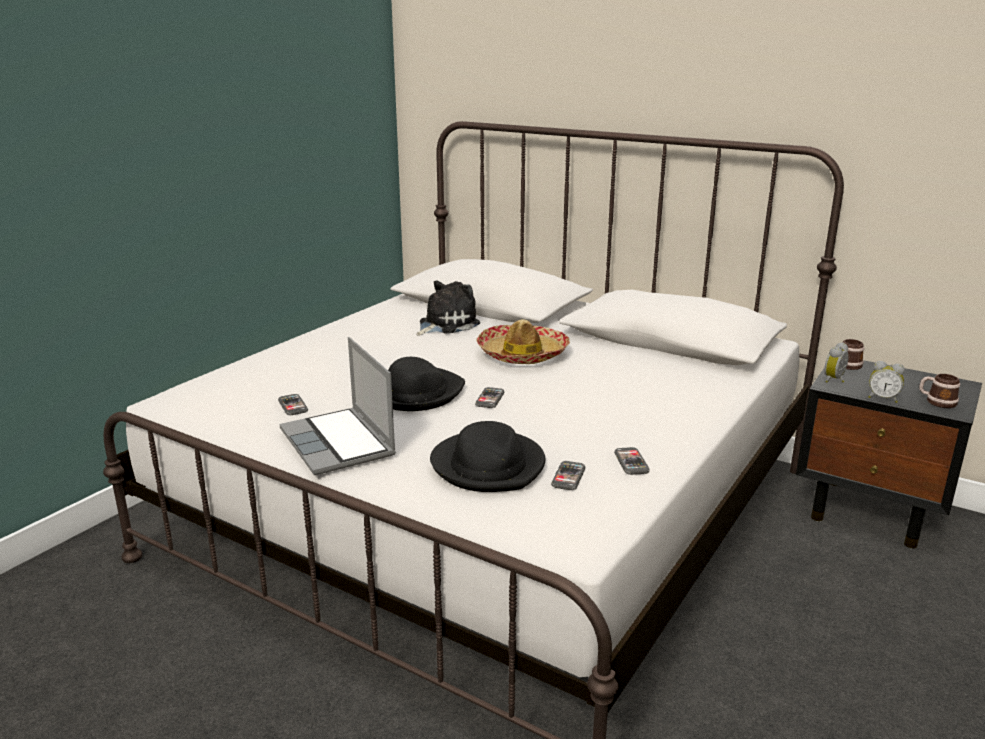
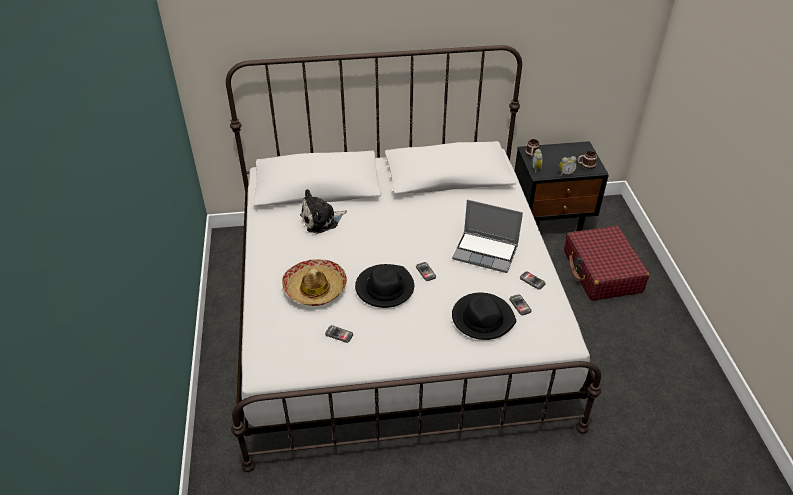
camera: 40 degrees left, 20 degrees up
(339, 443) = (403, 346): laptop -> laptop (486, 252)
(445, 324) = (321, 220): plush toy -> plush toy turned 120 degrees counterclockwise
(522, 354) = (396, 226): hat -> hat (315, 288)
(901, 610) = (601, 272): none -> red suitcase

